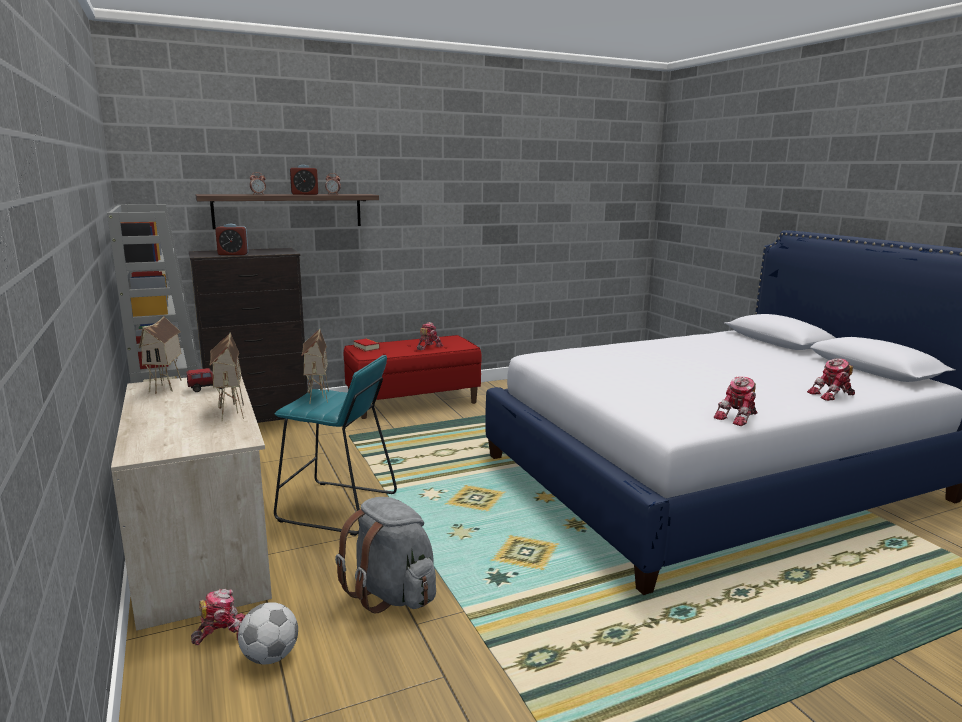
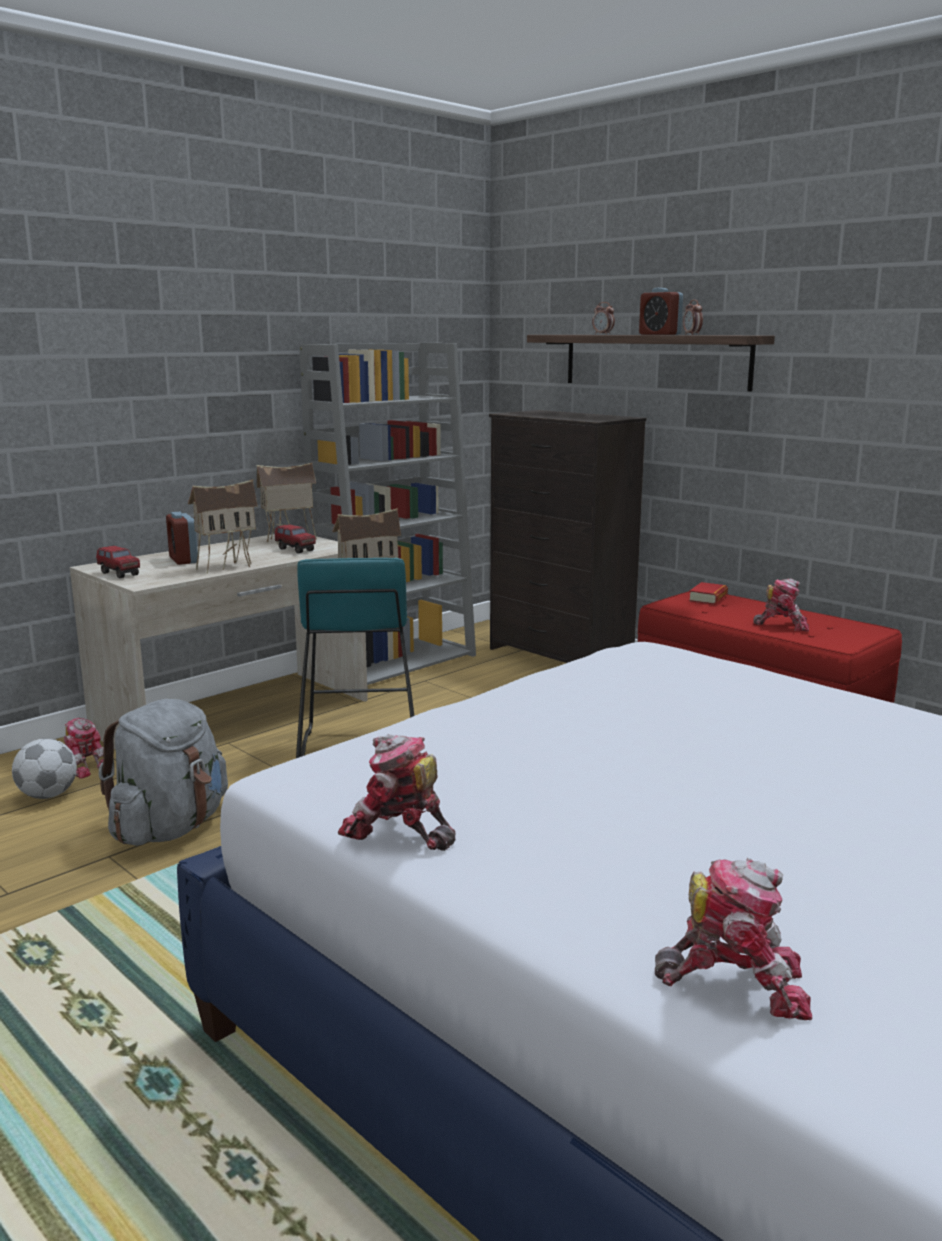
camera: 70 degrees right, 0 degrees up
(188, 447) = (119, 574): none -> toy truck
(233, 254) = (538, 415): alarm clock -> alarm clock (183, 560)
(832, 395) = (735, 981): toy robot -> toy robot turned 135 degrees clockwise

